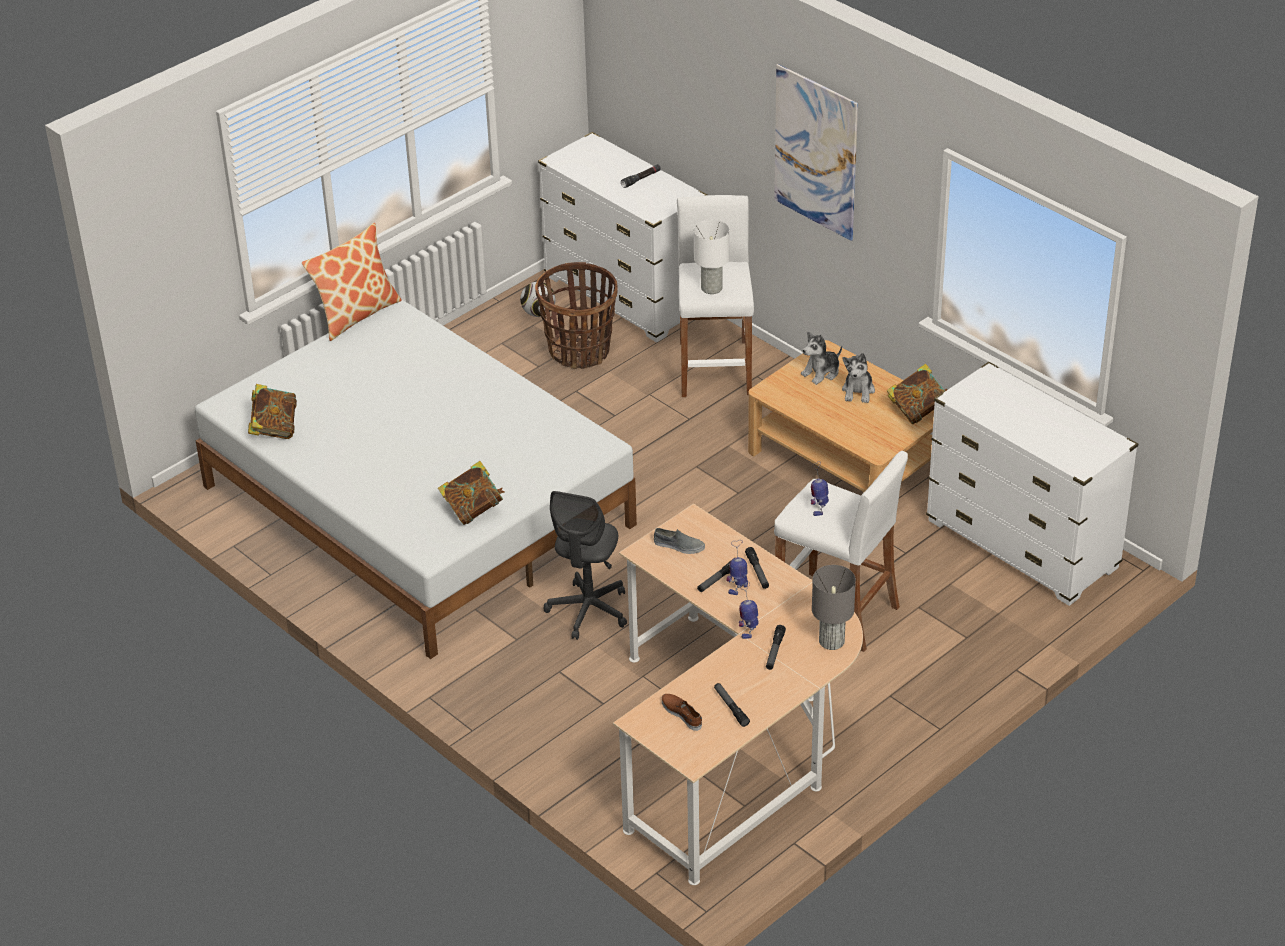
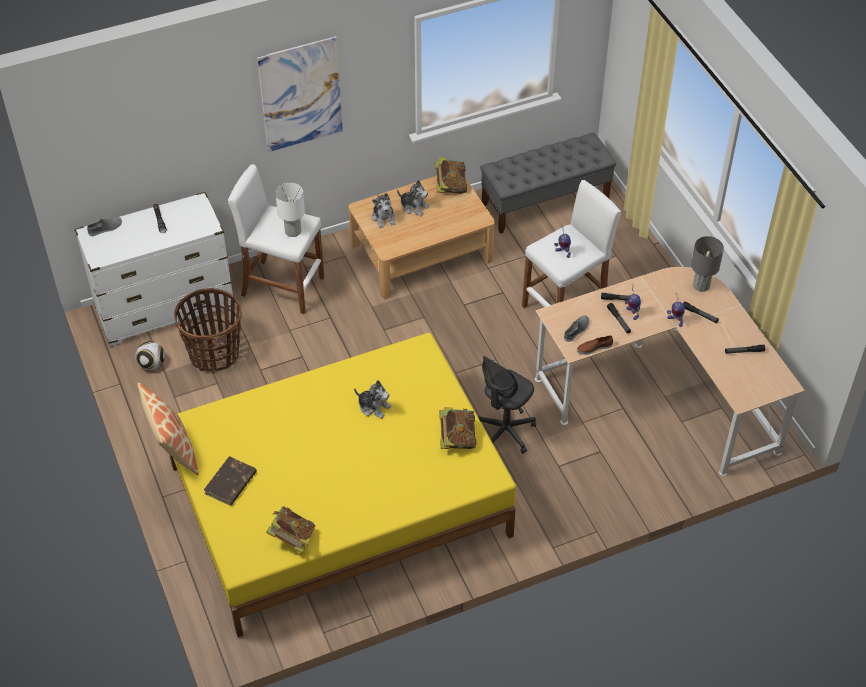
camera: 70 degrees left, 10 degrees up
(329, 365) = (230, 483): none -> brown book
(418, 505) = (339, 499): white bed -> yellow bed
(488, 434) = (374, 407): none -> plush toy
(588, 611) = (504, 432): grey office chair -> grey office chair turned 90 degrees clockwise
(605, 150) = (105, 228): none -> grey shoe
(682, 714) = (741, 377): brown shoe -> brown shoe (594, 347)
(1022, 545) = (545, 202): white dresser -> grey bench

